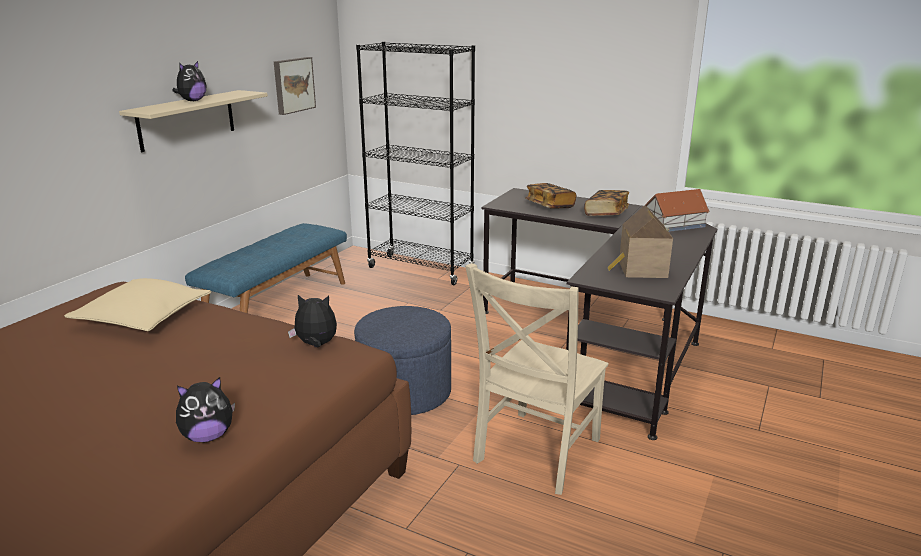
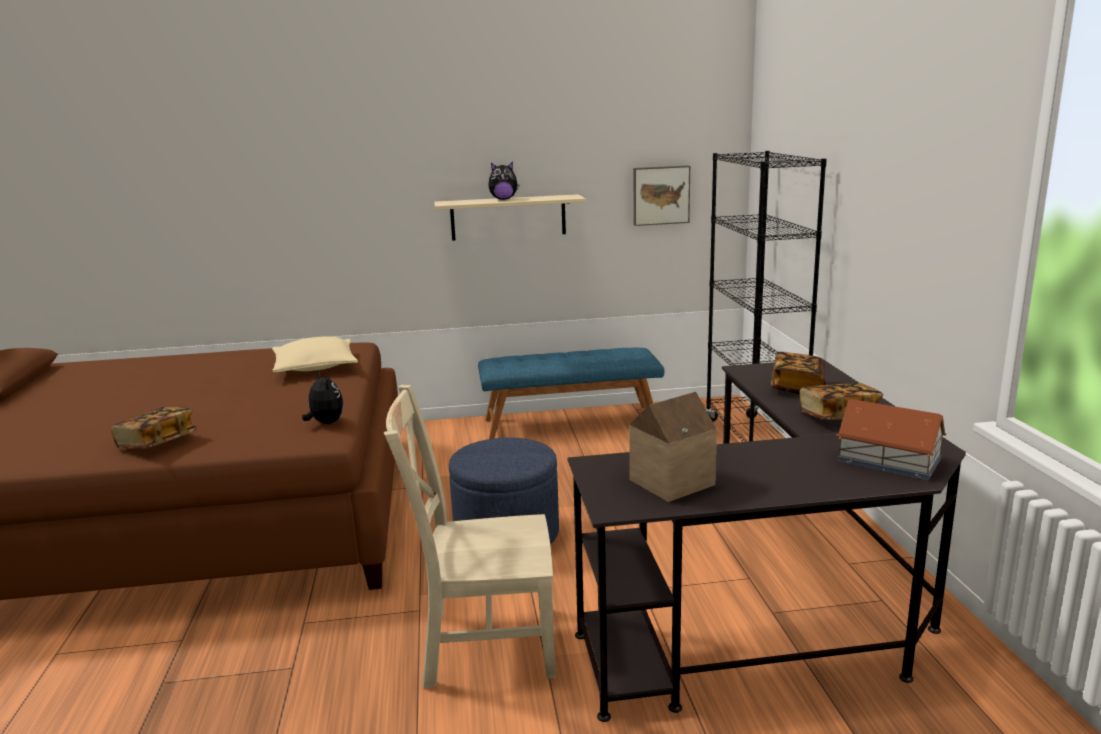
camera: 55 degrees right, 5 degrees down
(208, 436) = (157, 443): plush toy -> book

